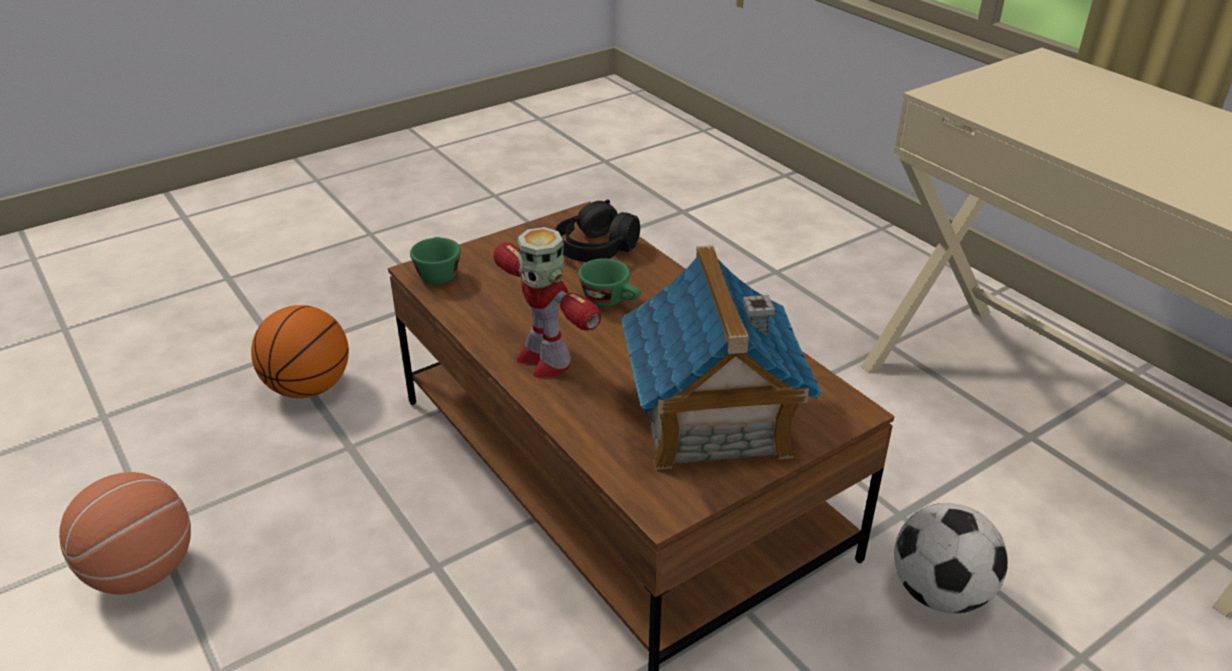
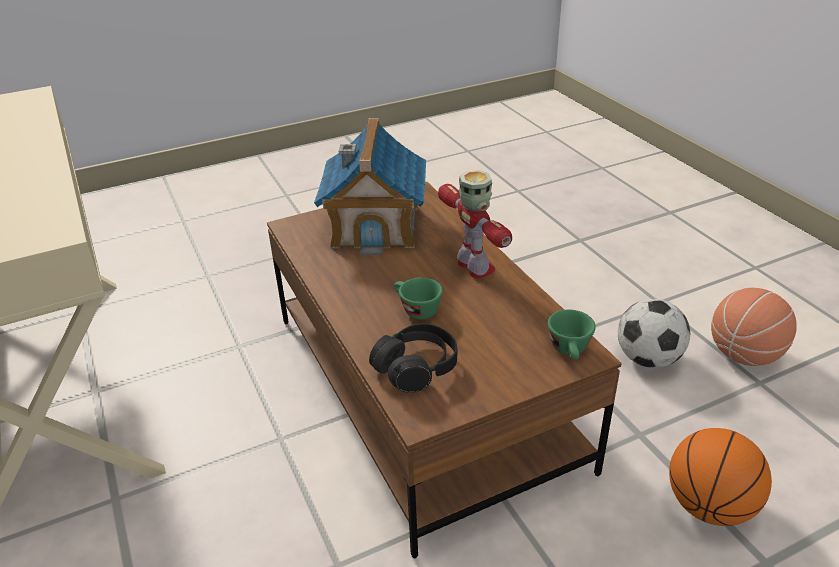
camera: 170 degrees left, 0 degrees up
(939, 593) = (253, 305): football -> football (648, 359)

